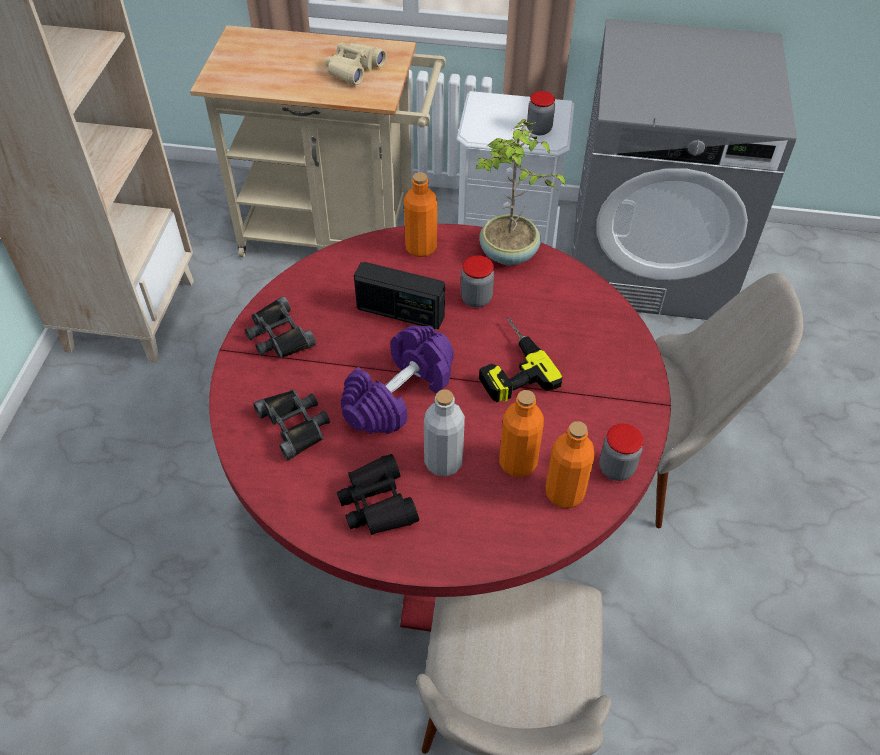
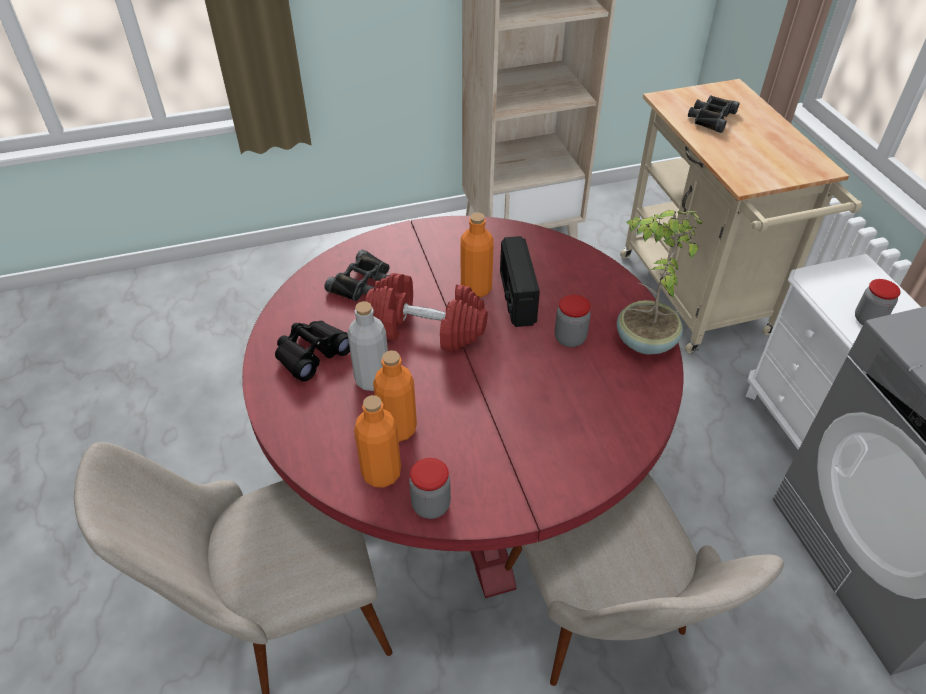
camera: 65 degrees right, 5 degrees down
(278, 335) = (443, 242): black binoculars -> black binoculars (711, 118)
(354, 69) = (765, 156): beige binoculars -> none
(399, 396) = (426, 329): purple dumbbell -> red dumbbell
(421, 248) = (602, 283): orange bottle -> orange bottle (476, 289)
(508, 365) = (506, 386): power drill -> none

